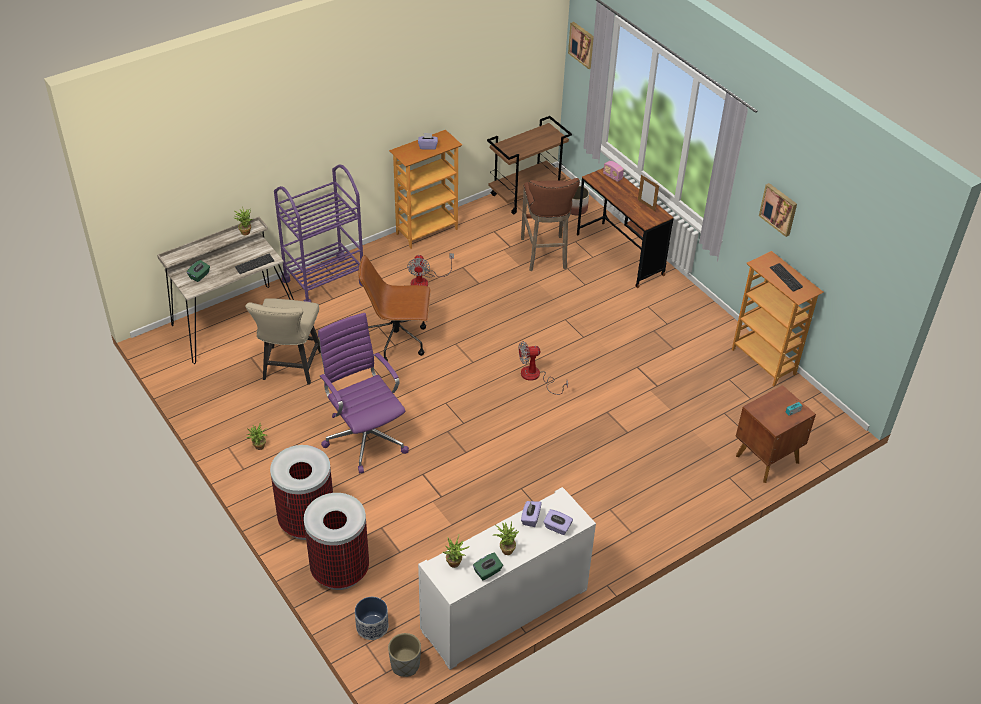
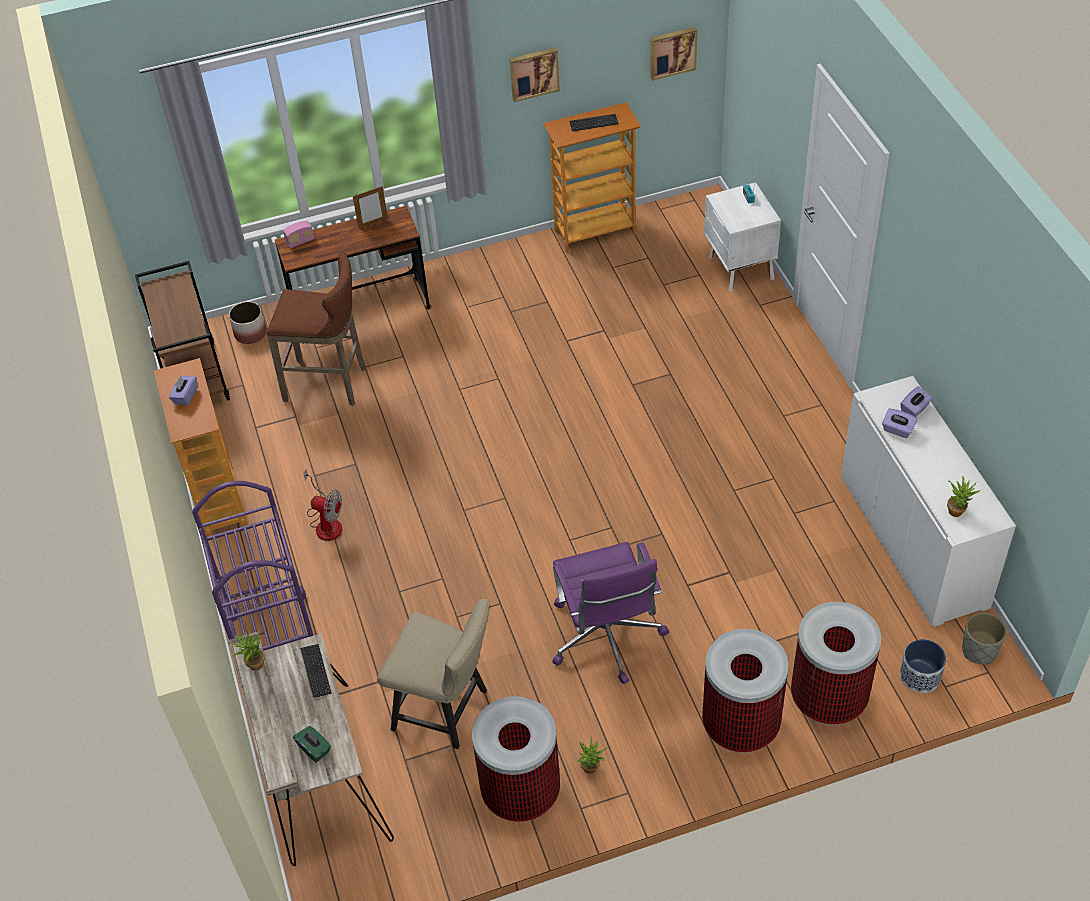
camera: 70 degrees left, 5 degrees up
(235, 416) = (521, 792): none -> trash can
(365, 437) = (606, 638): purple office chair -> purple office chair turned 90 degrees counterclockwise
(397, 340) = (434, 573): brown office chair -> none
(488, 572) = (972, 482): green tissue box -> none
(505, 549) = (940, 461): potted plant -> none
(536, 377) = (553, 439): fan -> none
(583, 44) = (132, 150): picture -> picture (672, 52)
(766, 458) = (740, 269): brown nightstand -> white nightstand

